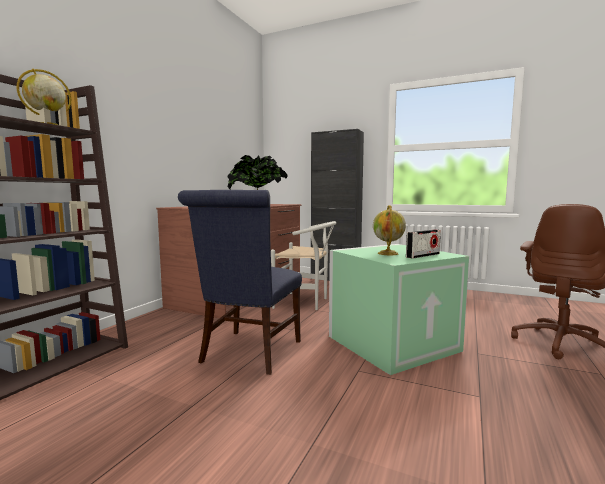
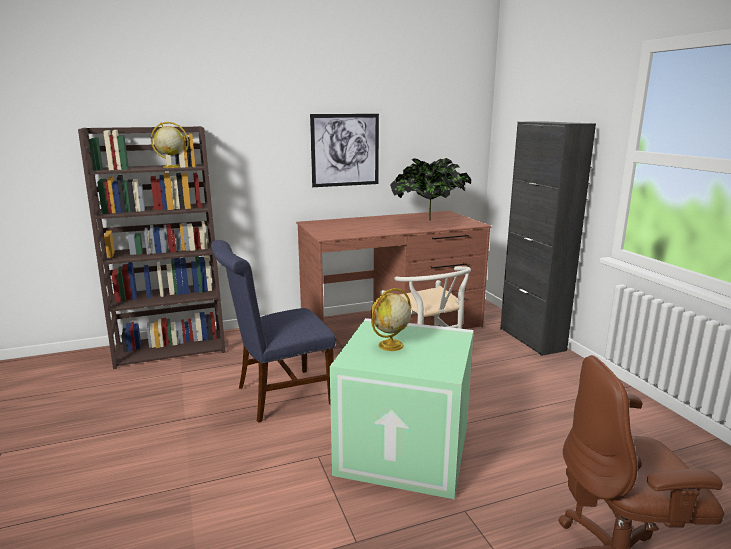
camera: 45 degrees right, 10 degrees up
(188, 146) = (345, 150): none -> picture
(423, 255) = (411, 363): radio -> none

